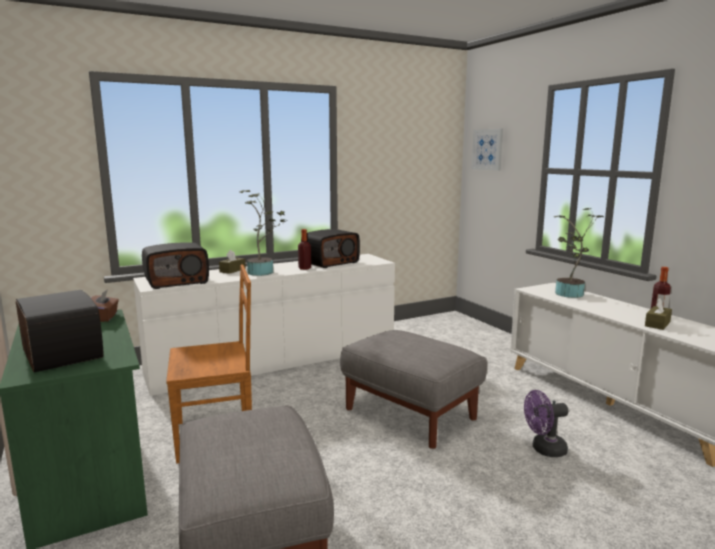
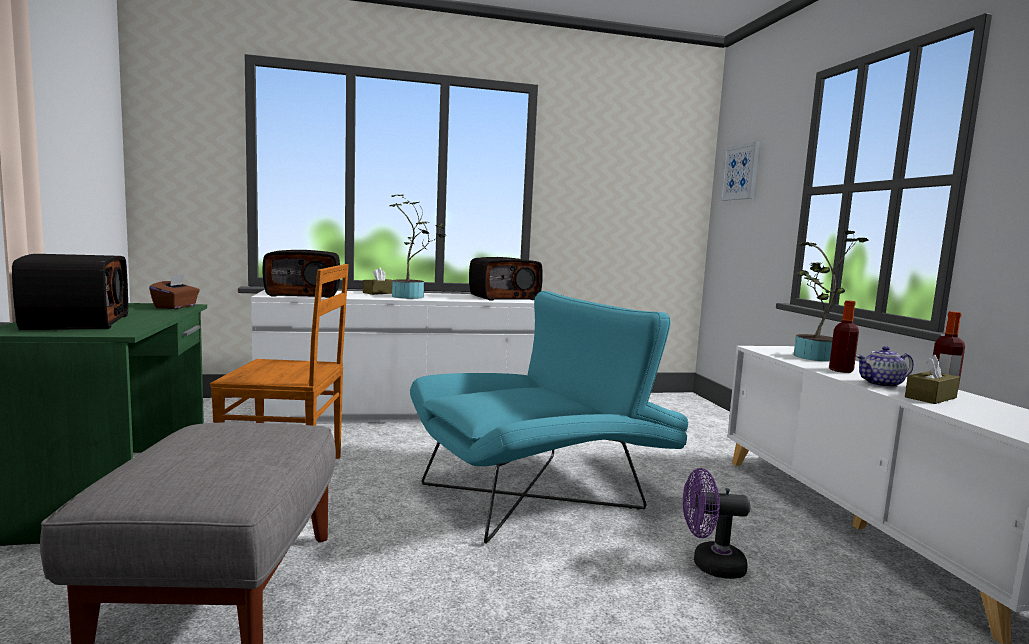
camera: 15 degrees right, 5 degrees down
(304, 268) = (465, 298): bottle -> bottle (841, 370)
(410, 414) = (543, 491): grey ottoman -> turquoise armchair
(624, 315) = (881, 384): none -> teapot

